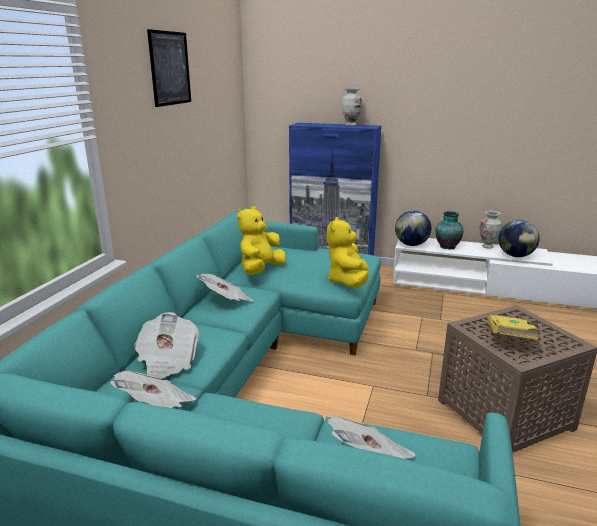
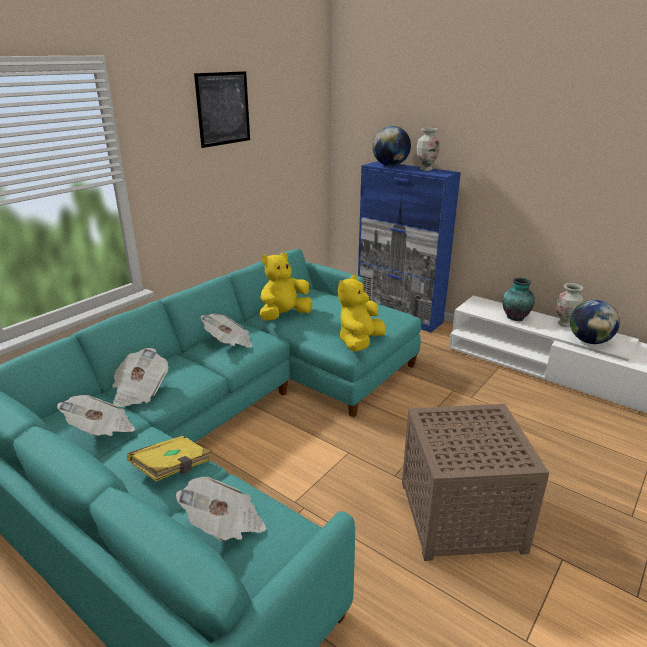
camera: 20 degrees right, 5 degrees up
(411, 244) = (476, 308): globe -> globe (390, 165)
(511, 338) = (459, 439): yellow book -> yellow book (173, 469)

